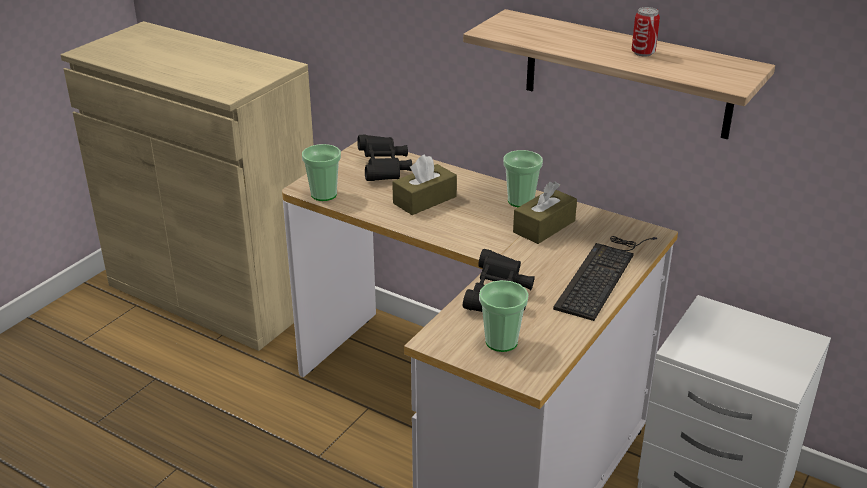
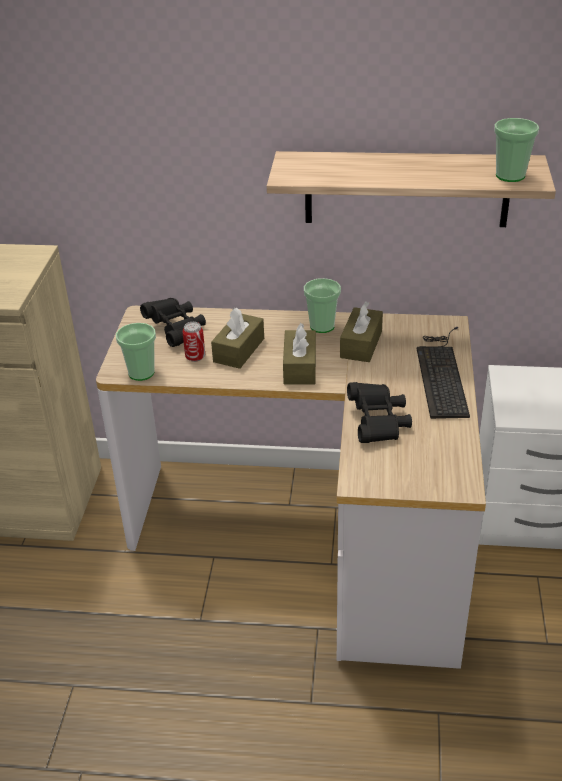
camera: 25 degrees left, 5 degrees up
(467, 229) = (300, 367): none -> brown tissue box
(501, 342) = (413, 463): cup -> cup (510, 176)
(643, 53) = (437, 168): can -> can (195, 357)

